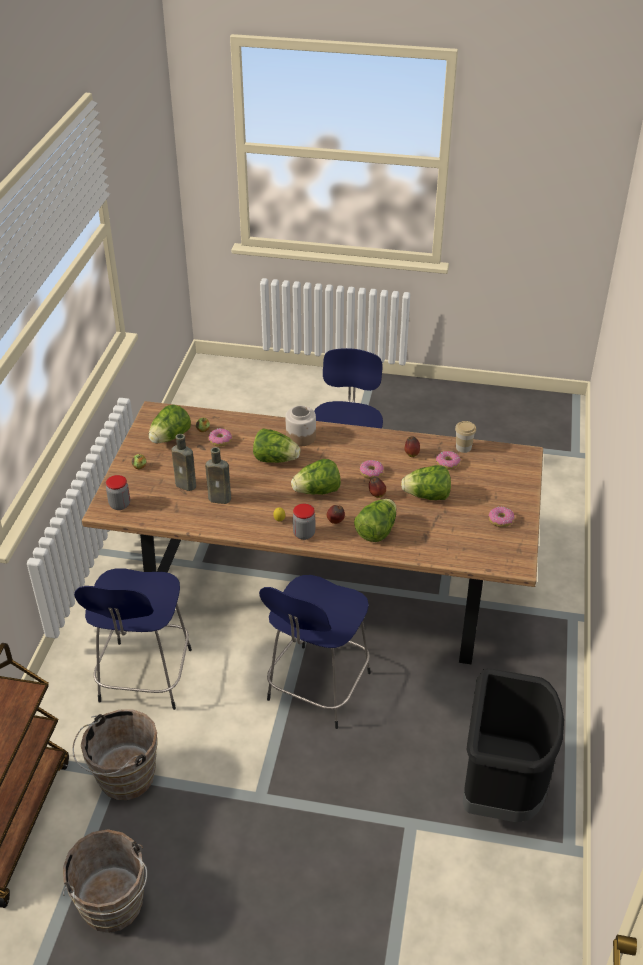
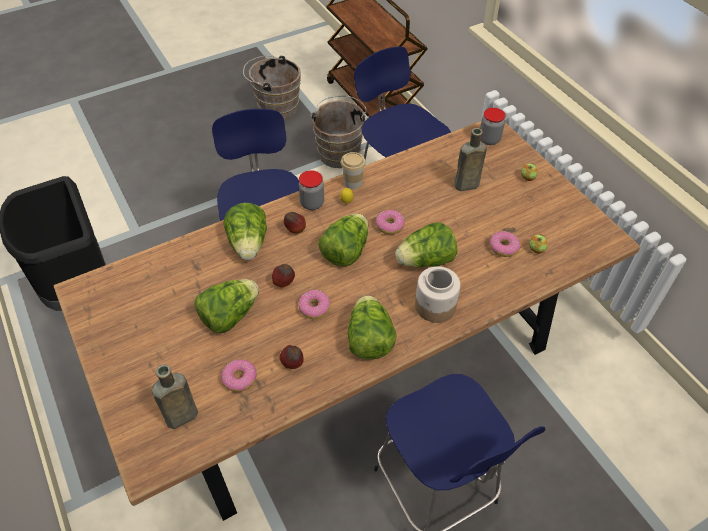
camera: 140 degrees right, 10 degrees up
(170, 438) = (550, 220): lettuce -> lettuce (369, 339)
(221, 499) = (420, 191): brown bottle -> brown bottle (179, 418)
(463, 447) = (238, 420): cup -> cup (353, 182)
(500, 520) = (126, 335): donut -> donut (390, 226)

